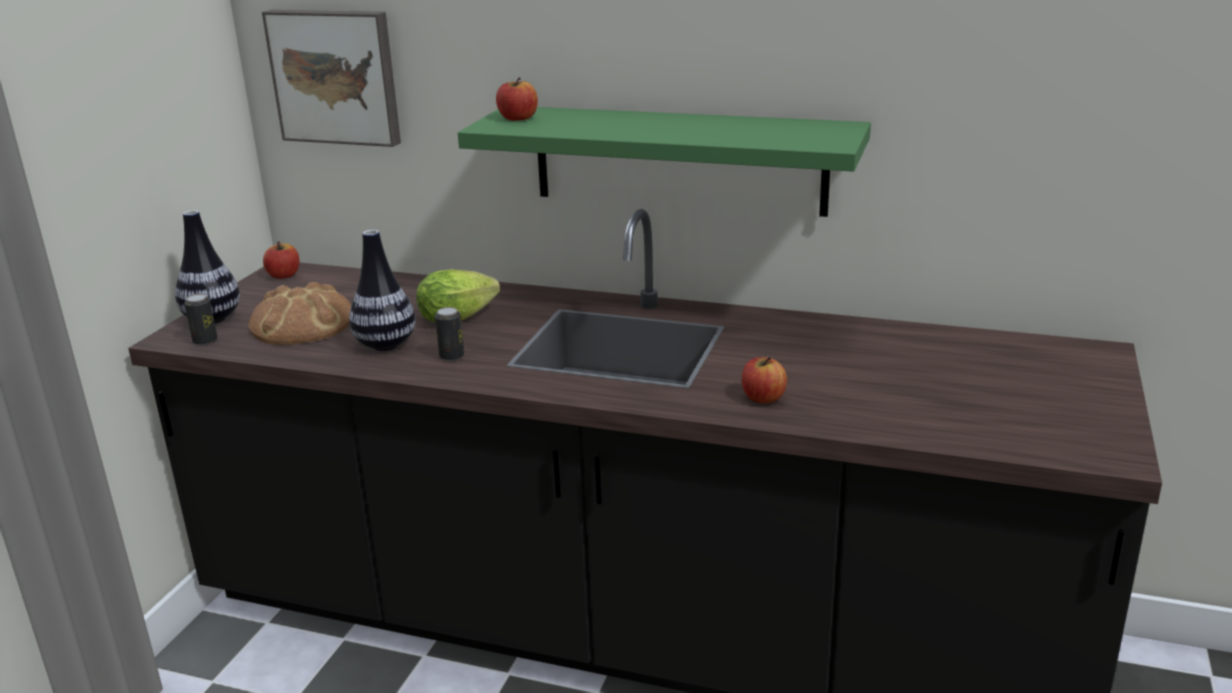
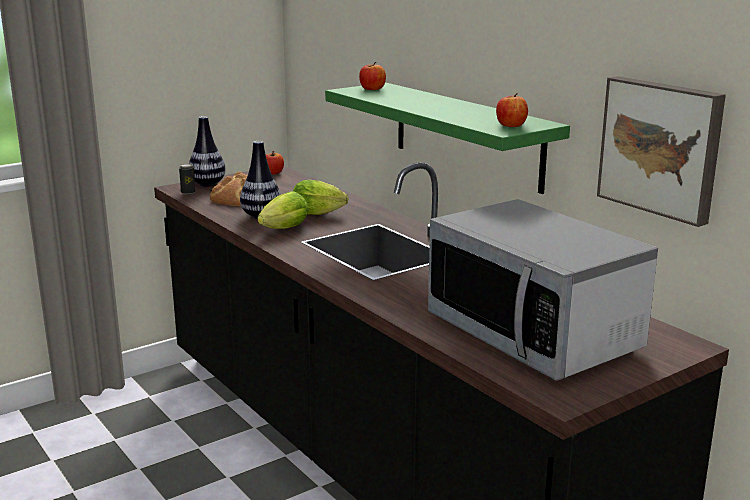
camera: 35 degrees right, 5 degrees down
(336, 76) = (317, 52): picture -> picture (661, 147)
(452, 356) = (282, 230): can -> lettuce
(763, 398) = (403, 297): apple -> apple (511, 125)
(964, 393) = (533, 334): none -> microwave

